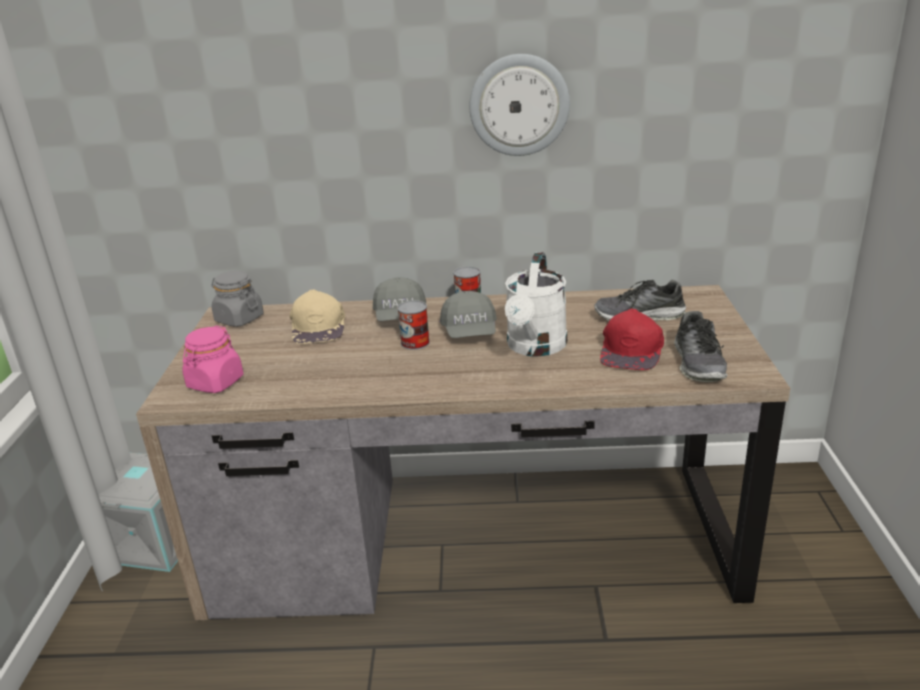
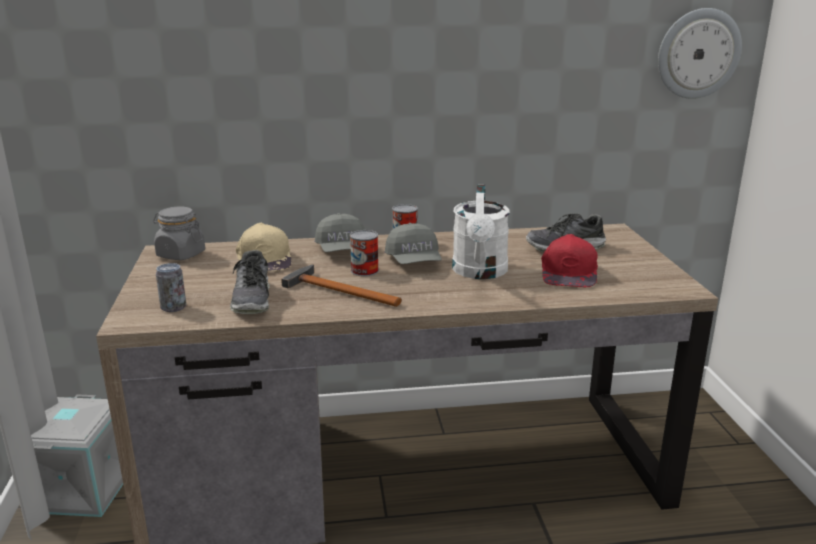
camera: 10 degrees left, 5 degrees down
(215, 383) = (173, 307): pink jar -> can
(381, 367) = (339, 290): none -> hammer
(519, 105) = (454, 55): wall clock -> wall clock (698, 53)
(698, 364) = (632, 282): shoe -> shoe (253, 299)

